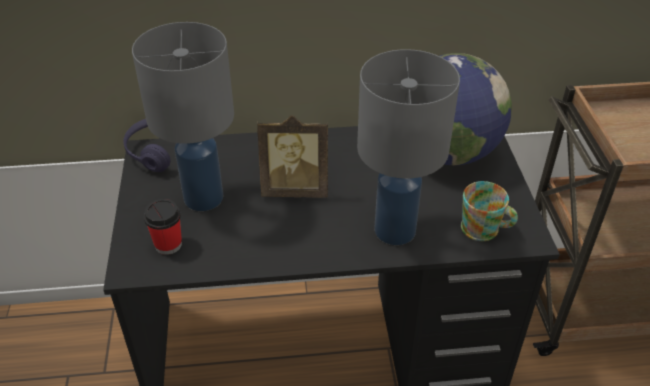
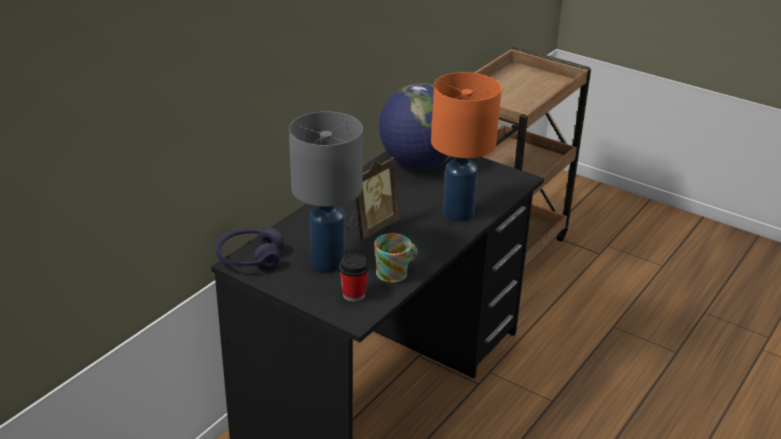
camera: 50 degrees left, 10 degrees down
(396, 231) = (459, 213): grey table lamp -> orange table lamp
(485, 230) = (497, 187): mug -> mug (396, 273)

